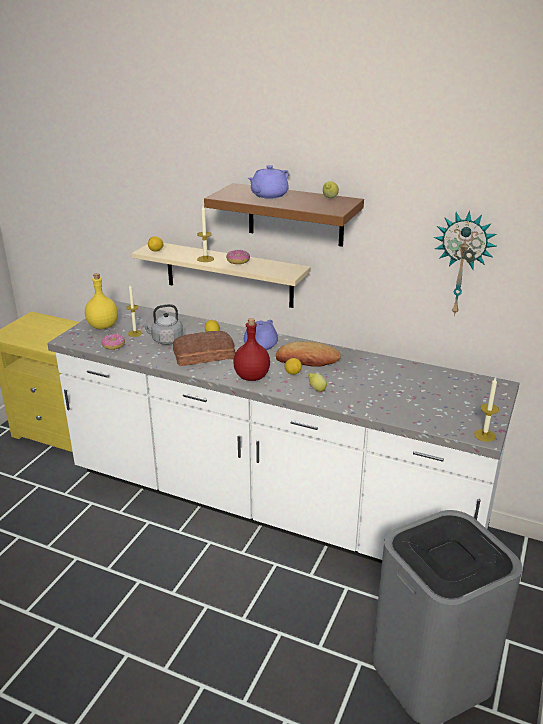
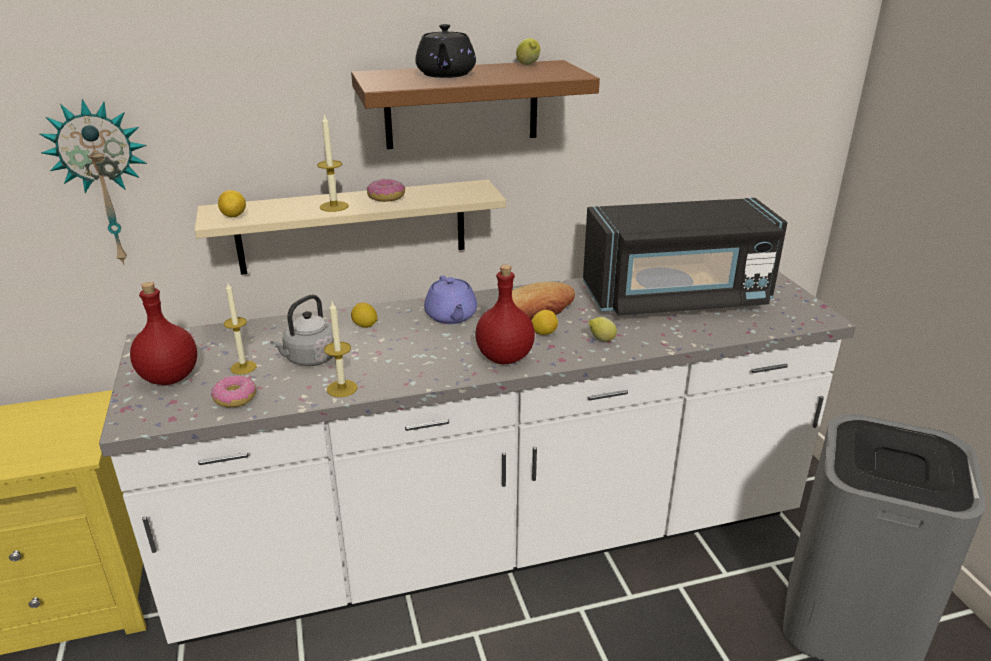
camera: 40 degrees left, 0 degrees up
(103, 326) = (170, 378): yellow bottle -> red bottle
(203, 355) = (396, 357): bread -> none
(268, 195) = (445, 75): purple teapot -> black teapot
(406, 386) = (676, 298): none -> black microwave
(462, 263) = (690, 124): wall clock -> wall clock (105, 184)
(484, 435) = (821, 316): candle -> candle (342, 388)

